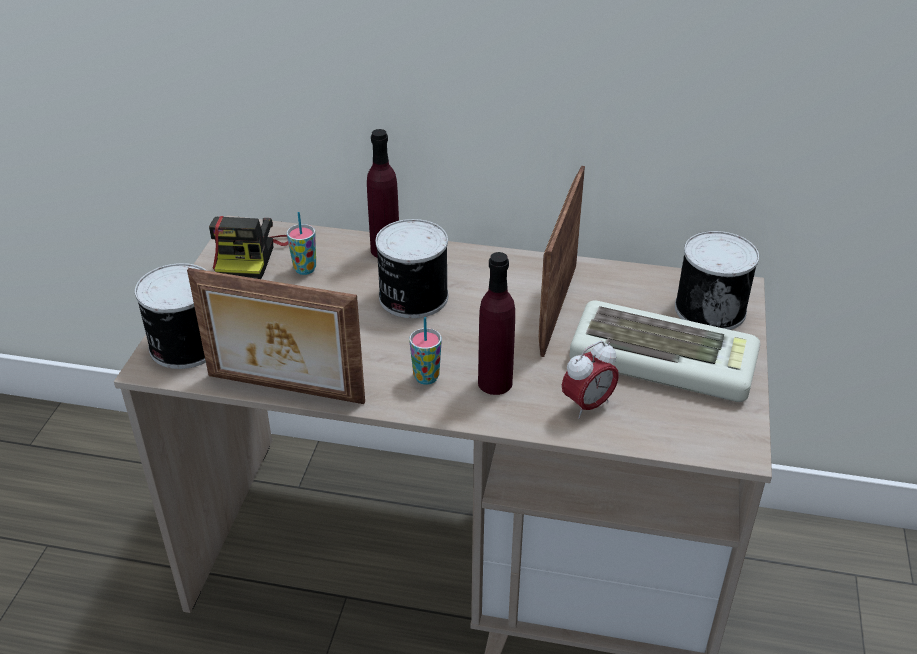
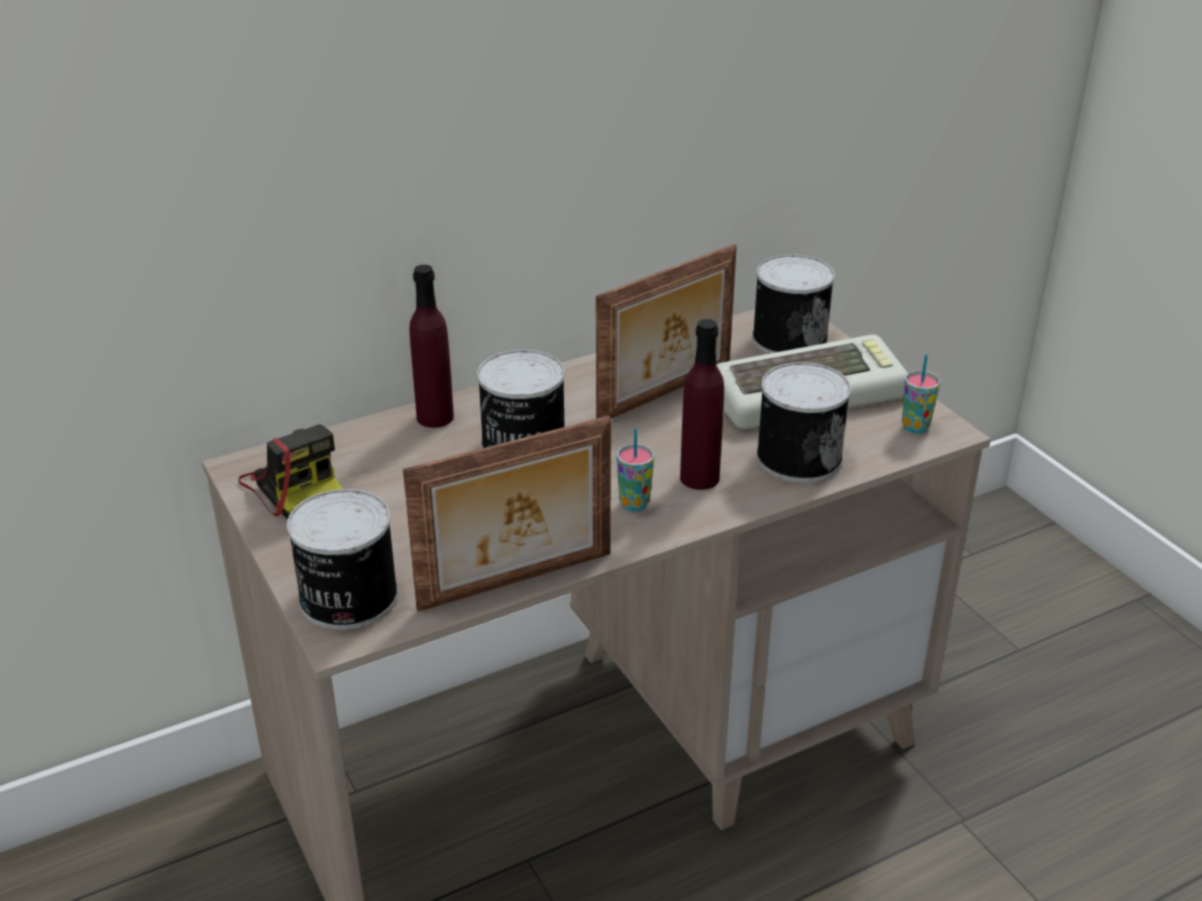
camera: 40 degrees left, 5 degrees down
(305, 269) = (375, 471): cup -> cup (915, 427)
(556, 308) = (666, 395): picture frame -> picture frame turned 105 degrees counterclockwise
(587, 405) = (797, 457): alarm clock -> can

